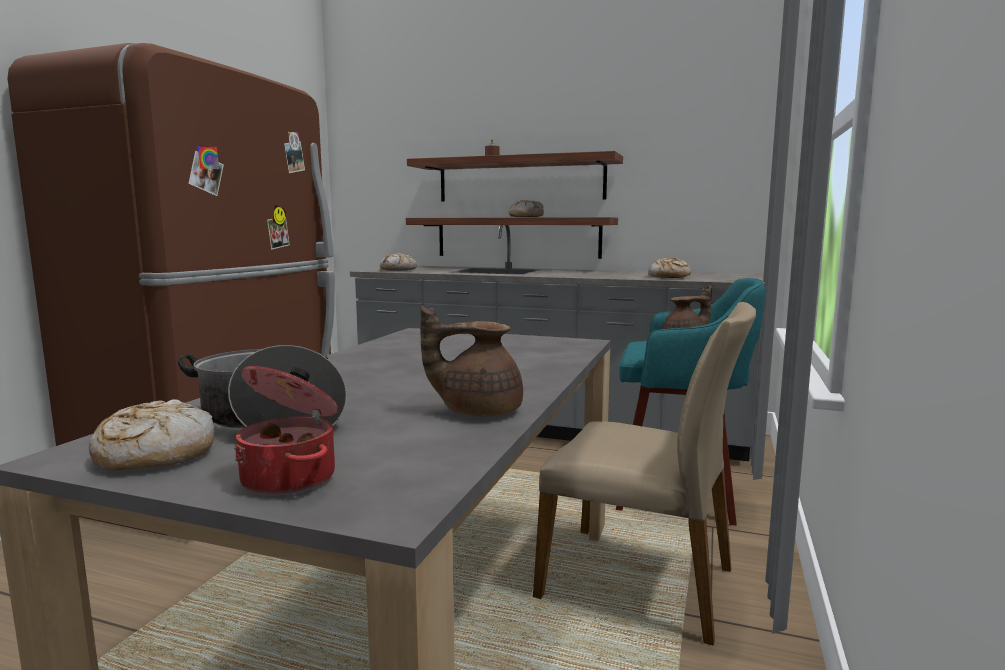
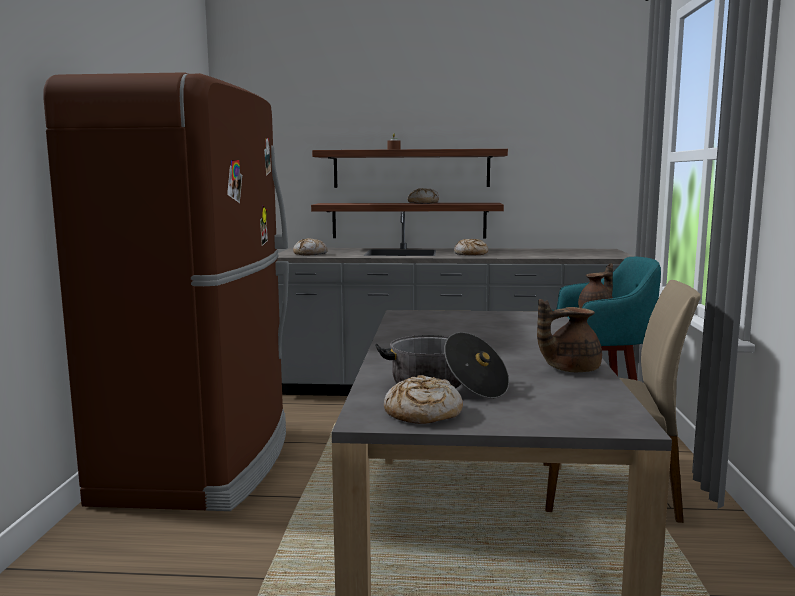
camera: 15 degrees left, 0 degrees up
(292, 478) = (539, 416): cooking pot -> none
(669, 277) = (558, 254): bread -> bread (471, 254)

